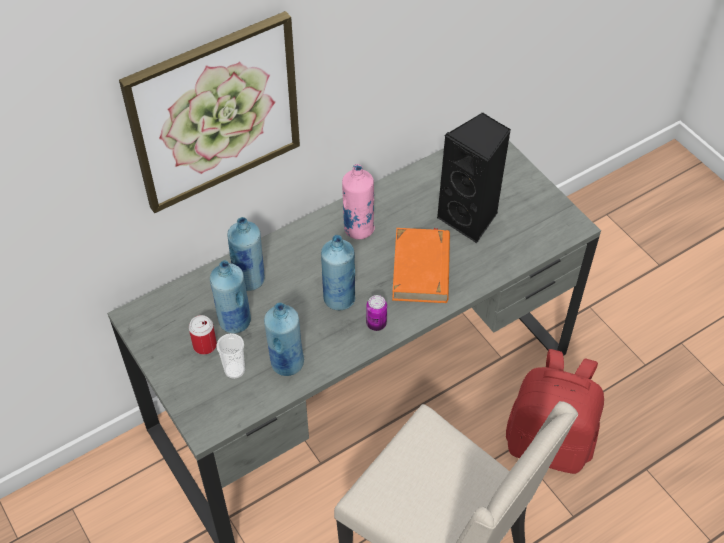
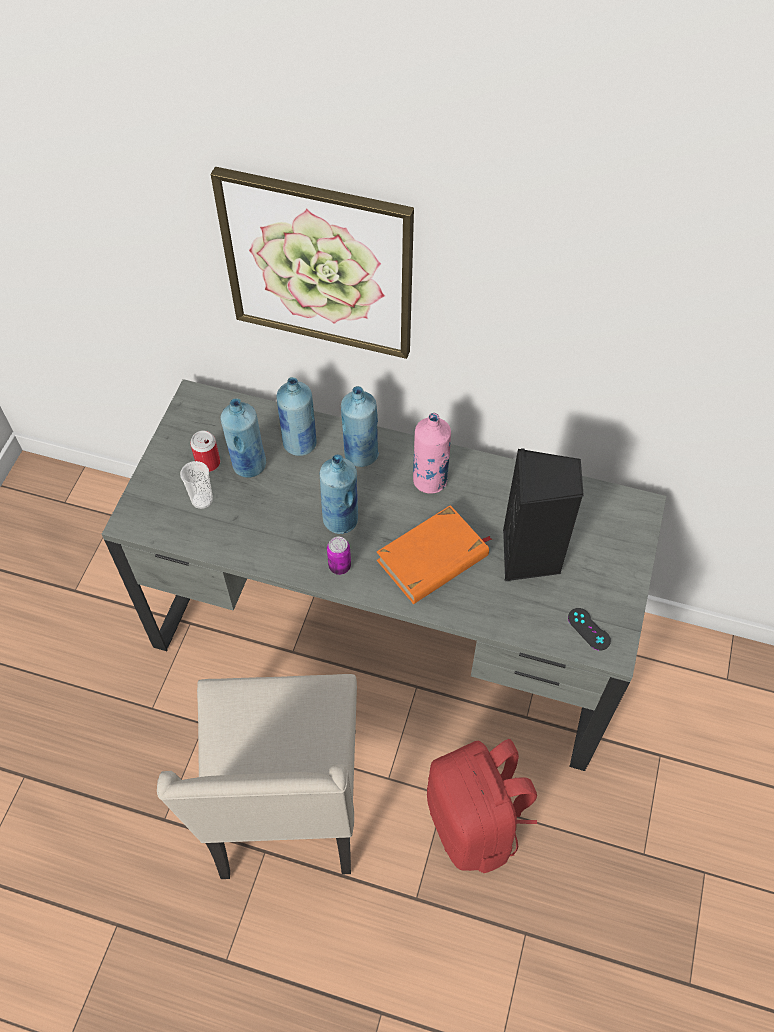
camera: 50 degrees right, 5 degrees up
(286, 363) = (240, 530): blue bottle -> blue bottle (361, 454)
(549, 227) = (589, 629): none -> black game controller

